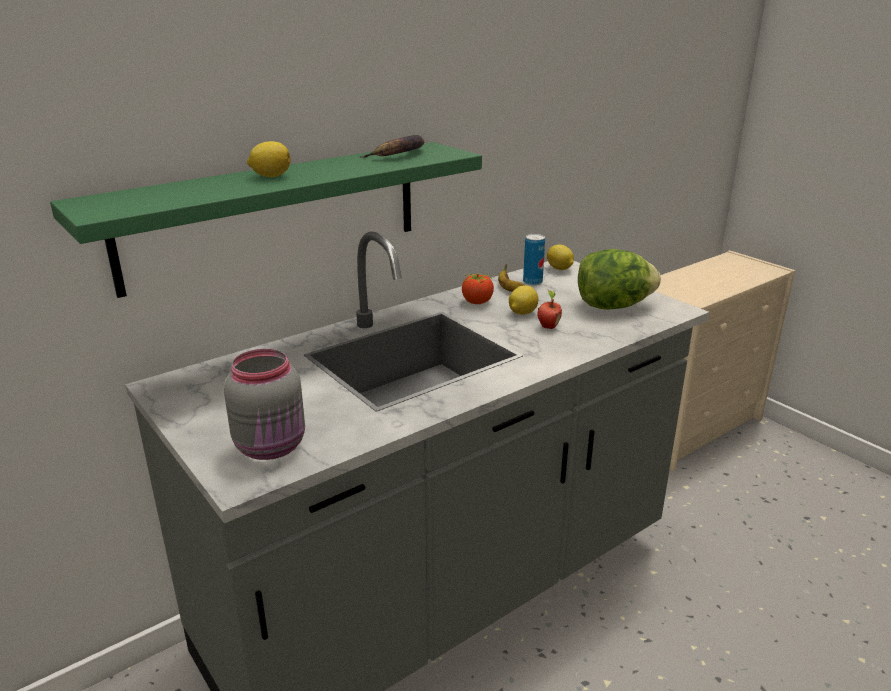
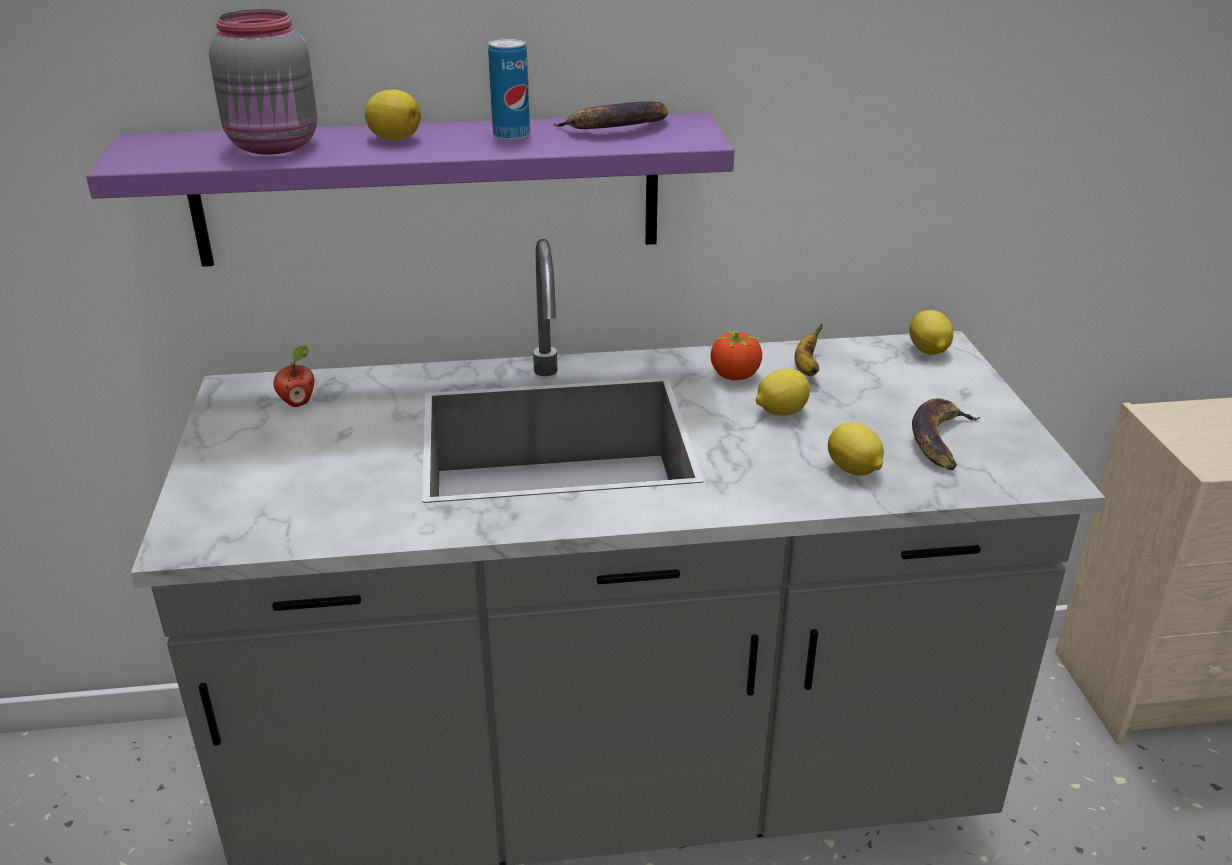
camera: 30 degrees right, 5 degrees up
(272, 447) = (260, 509): grey jar -> grey jar (275, 146)
(275, 214) = (428, 190): green shelf -> purple shelf
(532, 282) = (856, 364): can -> can (511, 136)
(548, 326) = (794, 445): apple -> apple (298, 402)
(590, 330) = (854, 470): none -> lemon
(613, 306) = (940, 440): lettuce -> banana

